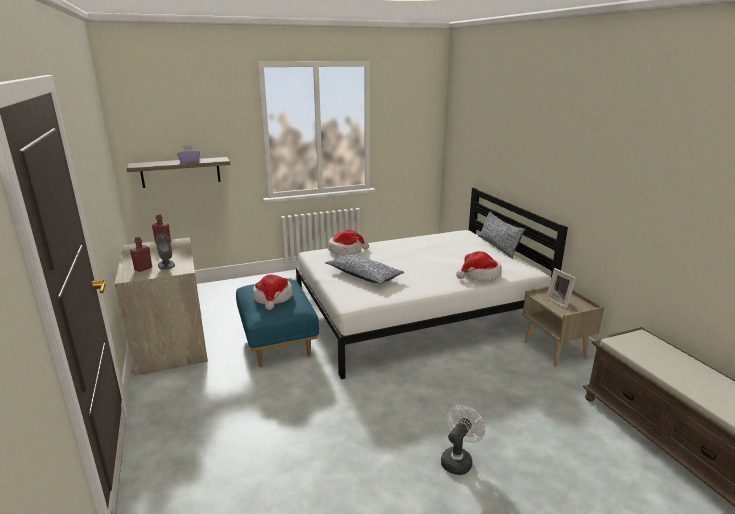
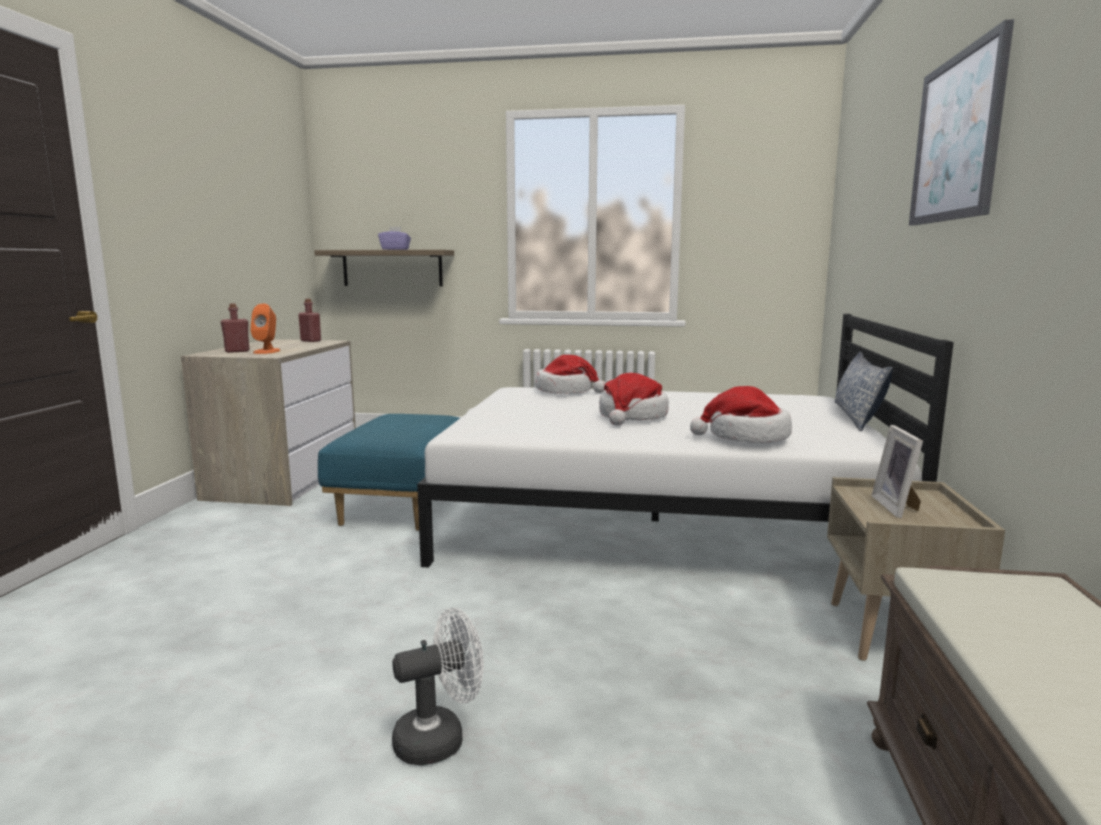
camera: 30 degrees right, 10 degrees down
(166, 265) = (267, 351): grey speaker -> orange speaker
(273, 298) = (393, 426): hat -> hat (632, 417)
(364, 275) = (542, 414): pillow -> none
(561, 134) = (957, 138): none -> picture

